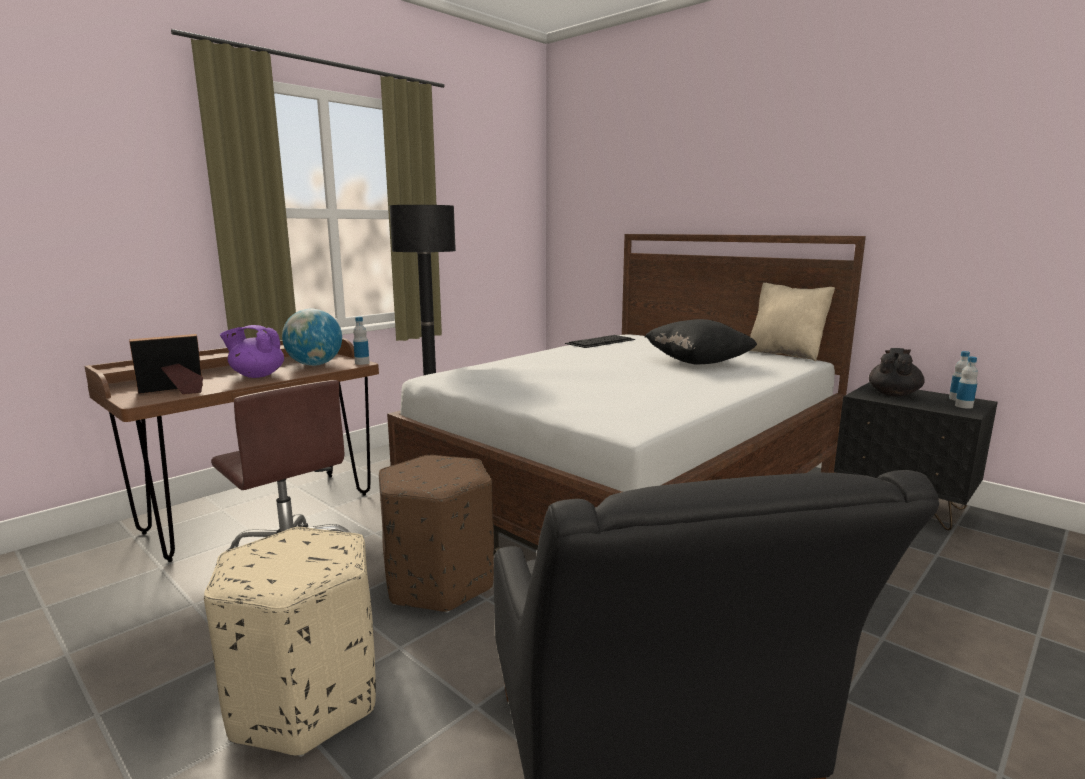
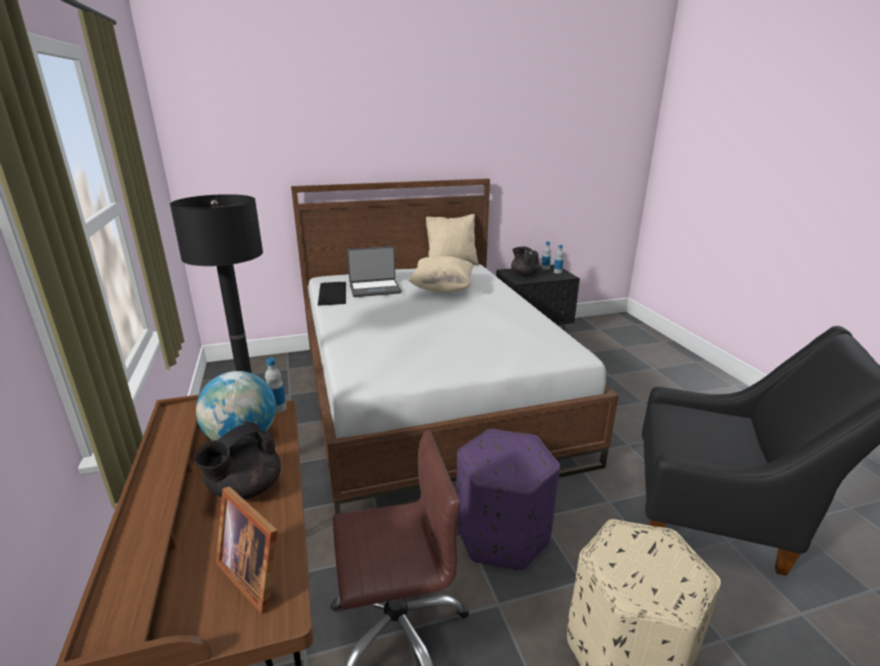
camera: 60 degrees left, 10 degrees up
(175, 391) = (256, 572): picture frame -> picture frame turned 45 degrees counterclockwise
(257, 375) = (245, 489): purple teapot -> black teapot
(440, 581) = (502, 534): brown ottoman -> purple ottoman
(640, 347) = (375, 289): none -> laptop
(698, 362) = (442, 289): black pillow -> beige pillow

